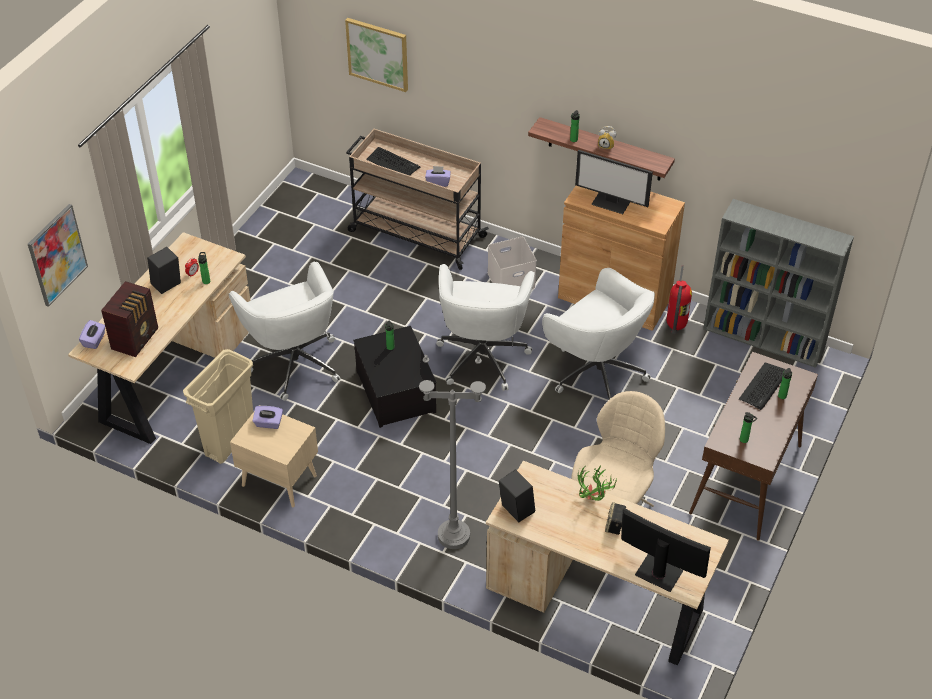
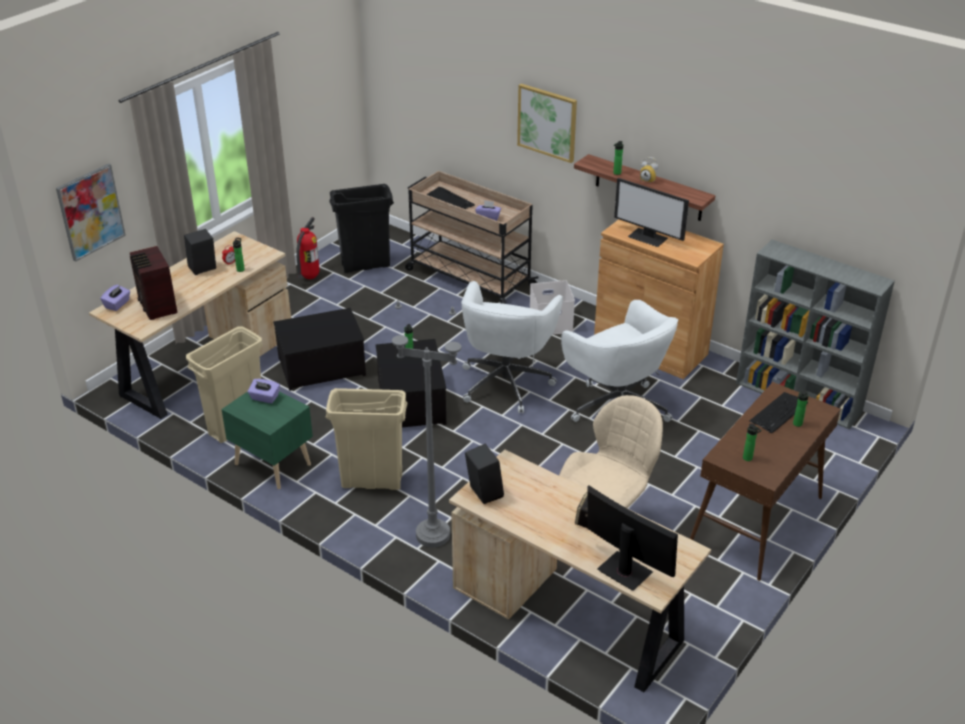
camera: 10 degrees right, 10 degrees down
(136, 338) = (157, 307): radio -> radio turned 120 degrees clockwise
(279, 479) = (273, 463): beige nightstand -> green nightstand
(294, 362) = (321, 367): white office chair -> storage box
(305, 231) = (366, 265): none -> black trash can
(378, 53) = (445, 93): picture -> picture (547, 122)
(380, 486) = (371, 482): none -> beige trash can
(593, 502) = (569, 495): potted plant -> none
(675, 326) = (707, 378): fire extinguisher -> fire extinguisher (310, 277)

